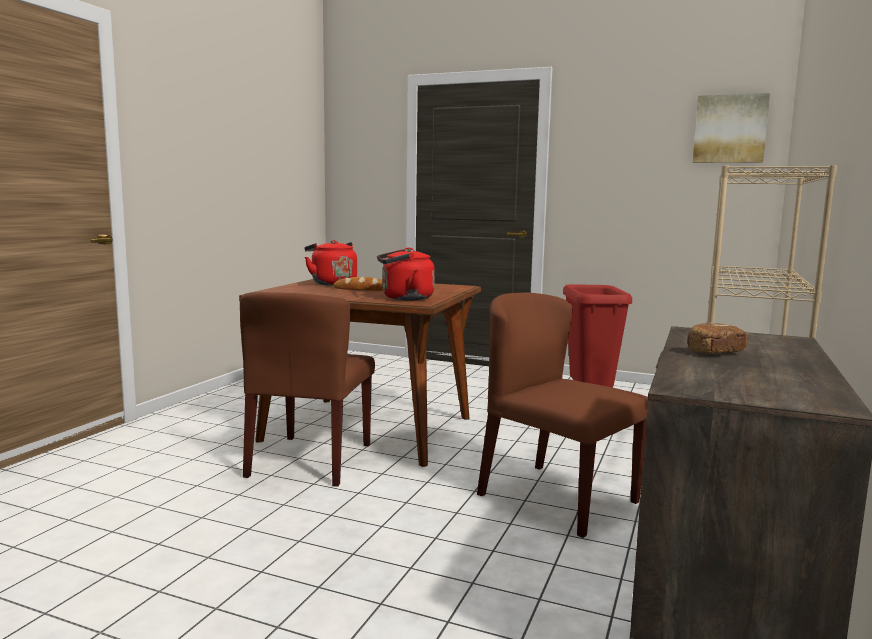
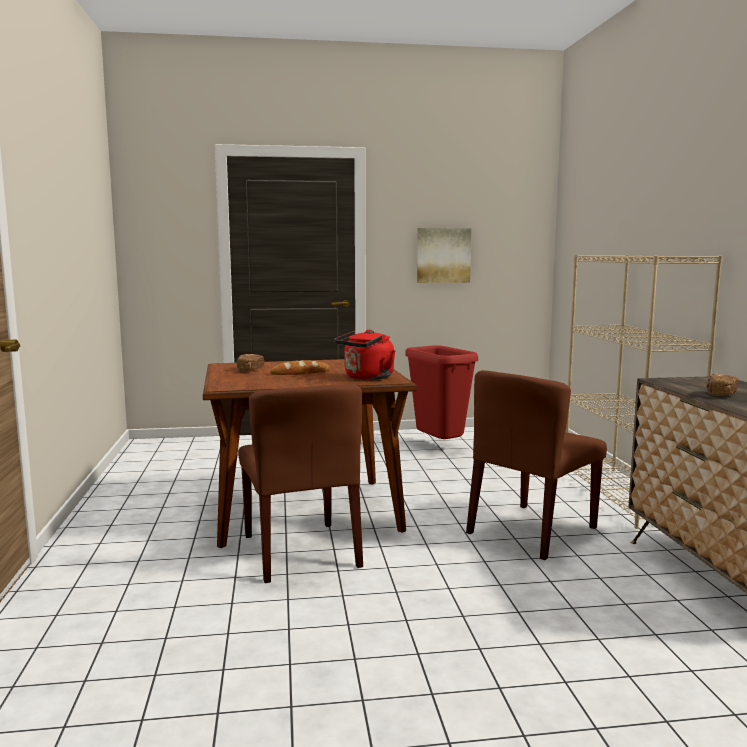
camera: 30 degrees left, 0 degrees up
(332, 283) = (249, 370): red kettle -> bread
(556, 498) = (532, 530): brown chair -> brown chair turned 60 degrees counterclockwise
(730, 129) = (514, 209): picture -> picture (443, 255)

